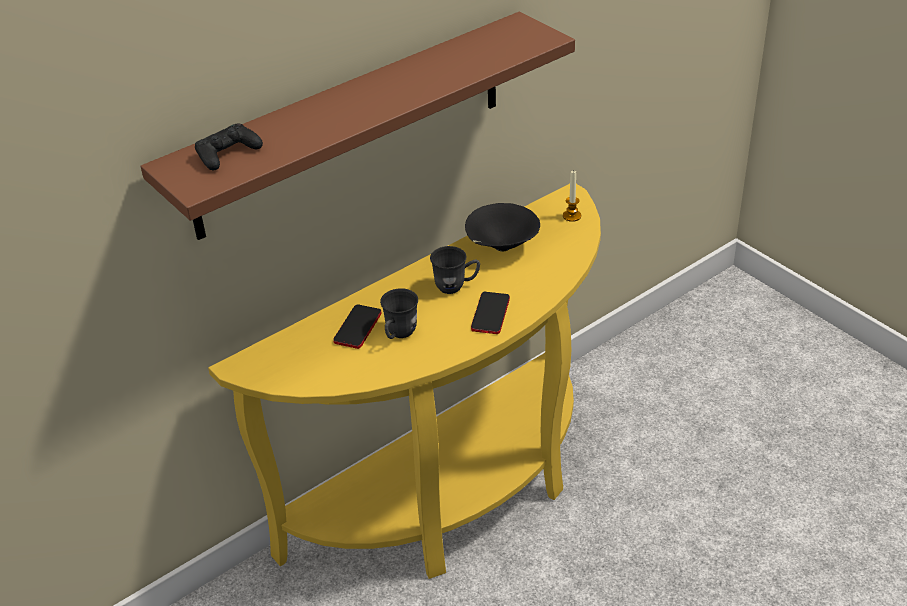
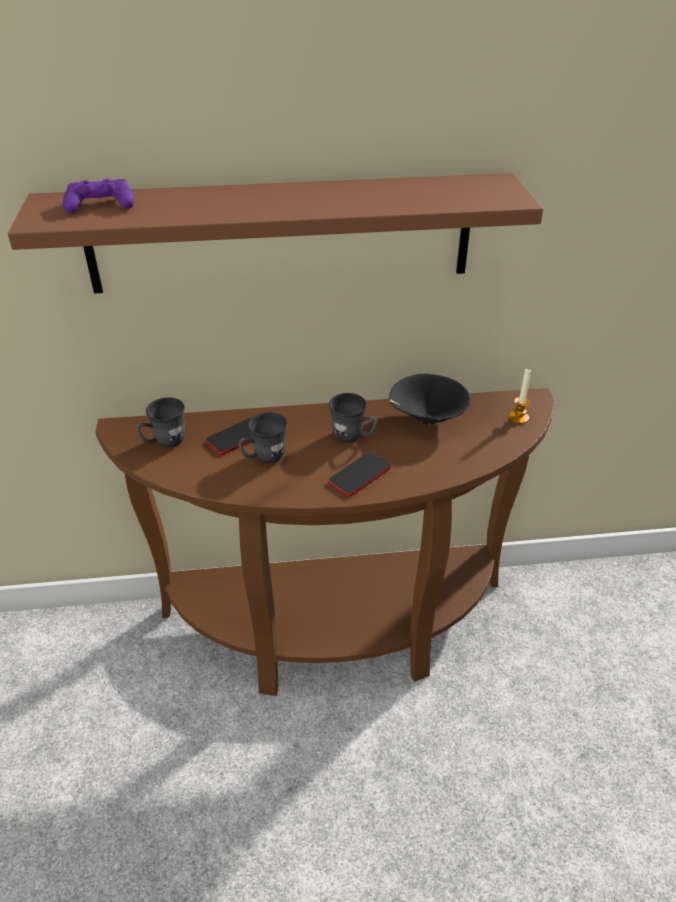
camera: 30 degrees right, 0 degrees up
(227, 153) = (100, 205): black game controller -> purple game controller
(297, 360) = (164, 442): none -> grey mug
(456, 494) = (336, 631): yellow console table -> brown console table

